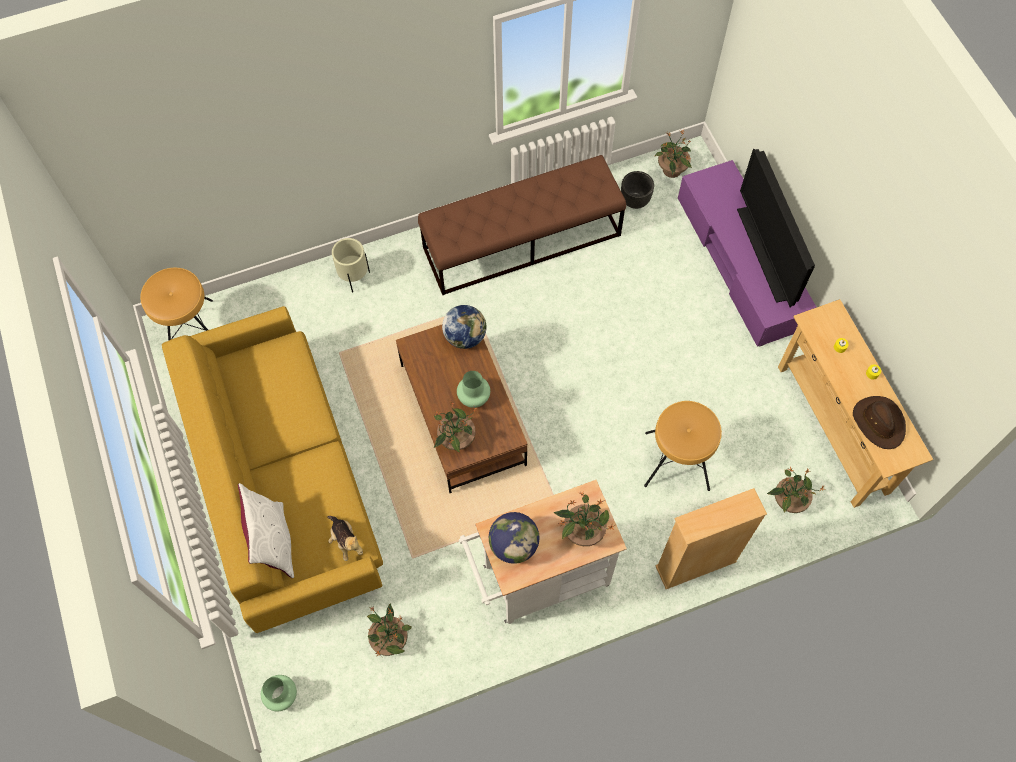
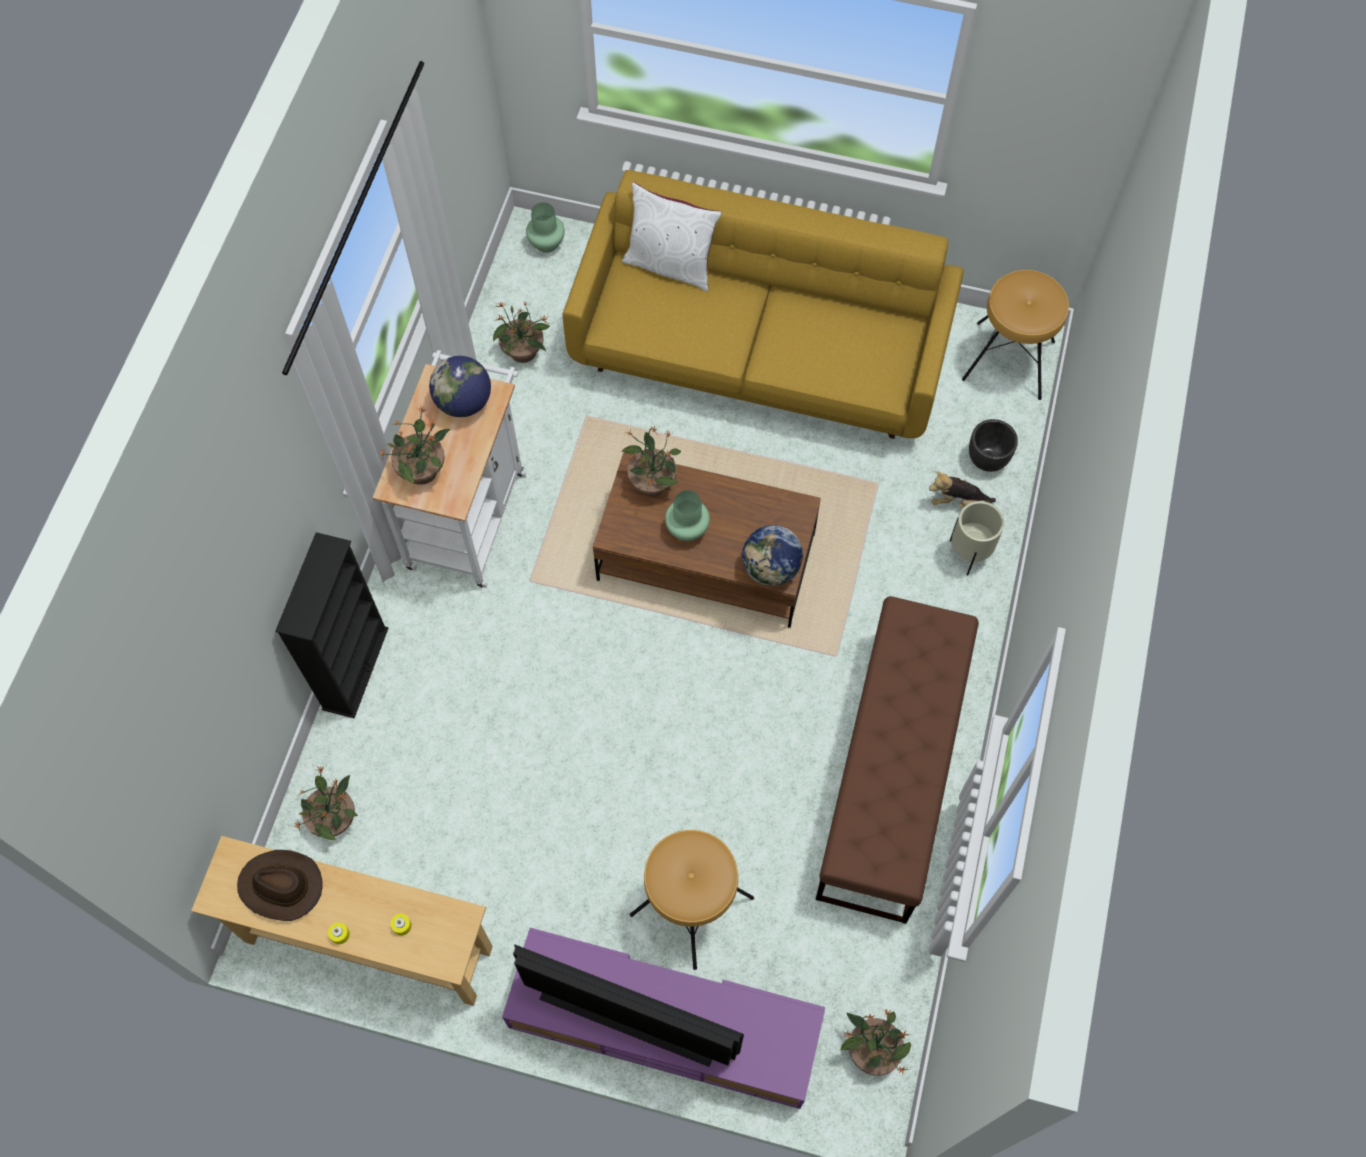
camera: 125 degrees right, 0 degrees up
(346, 541) = (622, 321): plush toy -> plush toy (957, 501)
(635, 201) = (855, 960): black planter -> black planter (987, 460)
(677, 461) = (475, 736): brown stool -> brown stool (691, 905)
(695, 564) = (355, 668): beige bookcase -> black bookcase

